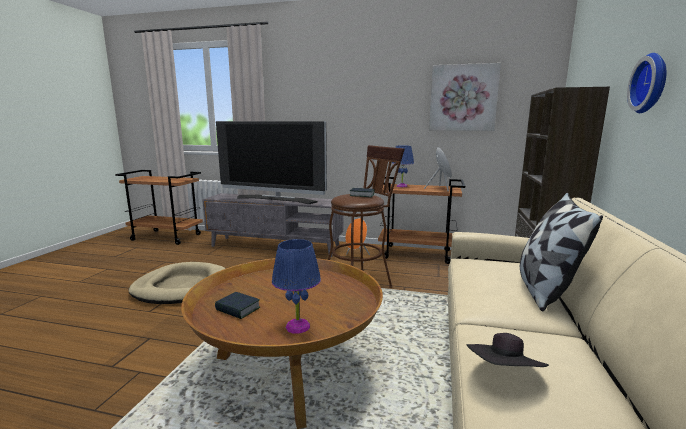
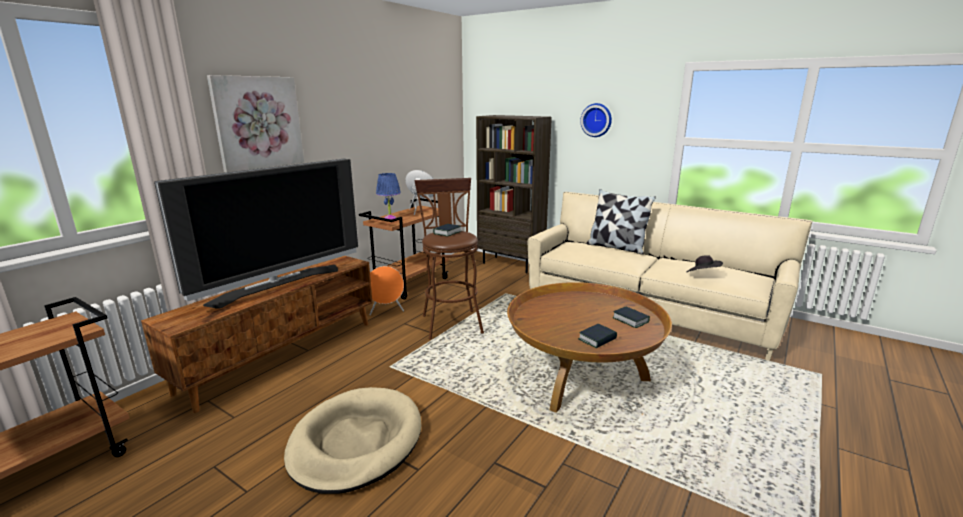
camera: 70 degrees left, 5 degrees up
(275, 246) = (282, 354): grey tv stand -> brown tv stand
(298, 326) = (630, 320): blue table lamp -> book
(463, 98) = (409, 117): picture -> picture (258, 122)

